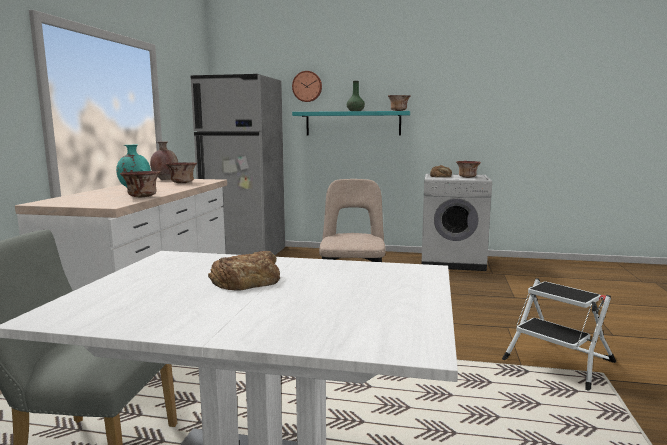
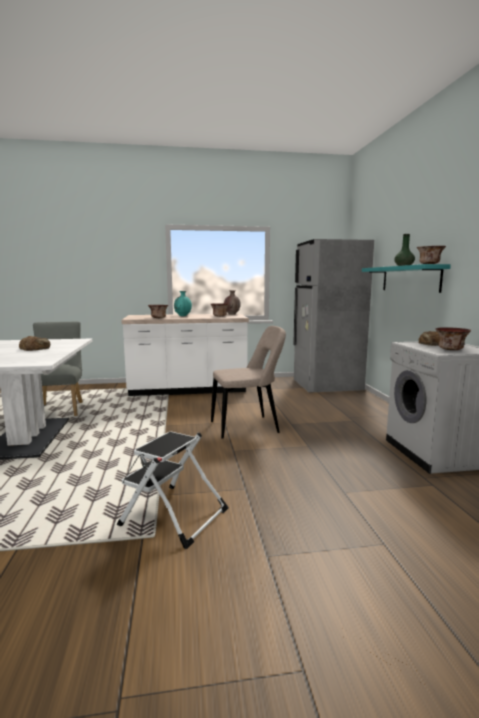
camera: 70 degrees right, 0 degrees up
(307, 86) = (387, 243): wall clock -> none

